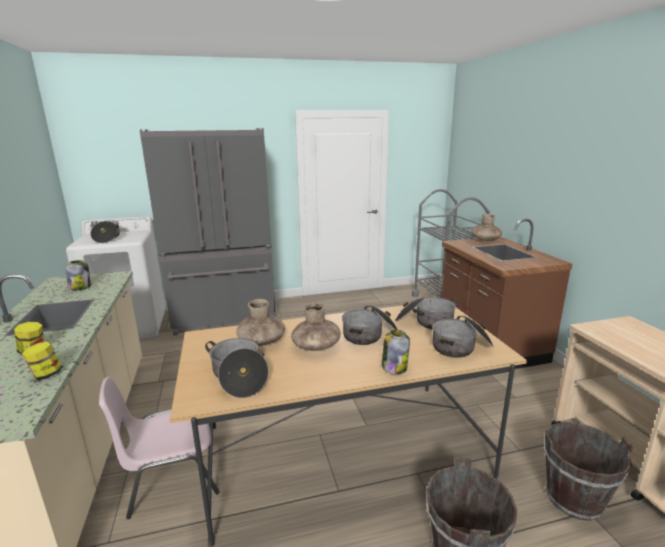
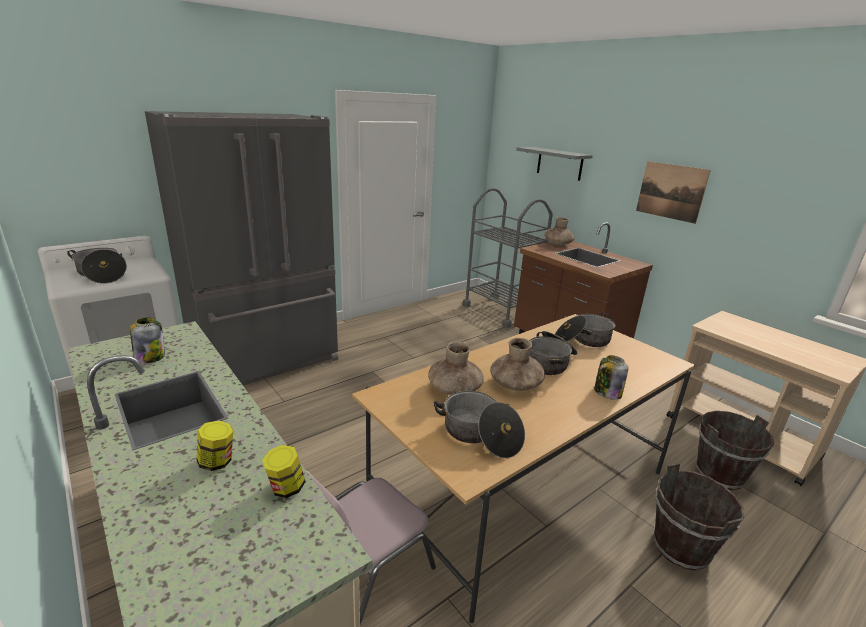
camera: 25 degrees left, 5 degrees up
(461, 347) = (637, 361): cooking pot -> none
(497, 164) = (559, 163): none -> grey shelf
(589, 185) = (671, 191): none -> picture

